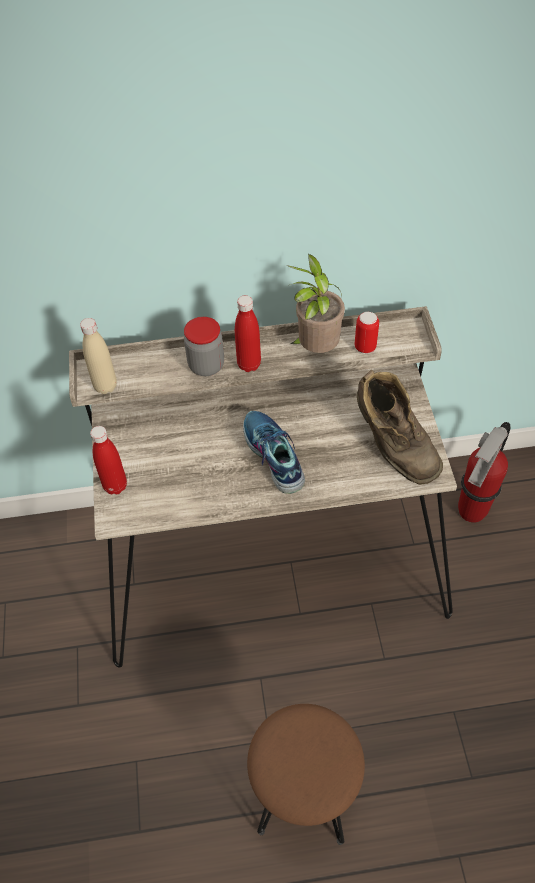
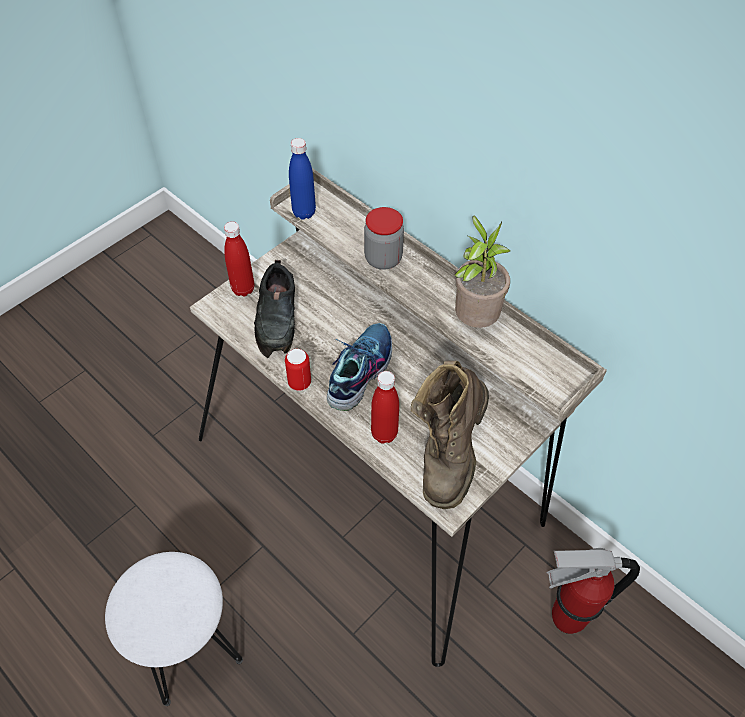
camera: 50 degrees right, 0 degrees up
(105, 386) = (304, 212): beige bottle -> blue bottle
(169, 479) = (277, 317): none -> black shoe
(249, 364) = (411, 285): red bottle -> red bottle (384, 434)
(304, 795) = (186, 647): brown stool -> white stool
(365, 347) = (513, 354): can -> can (299, 382)

